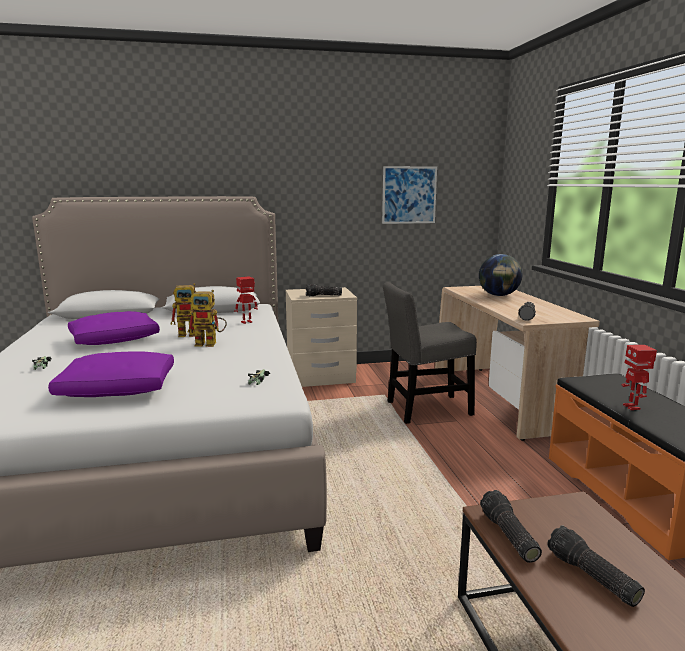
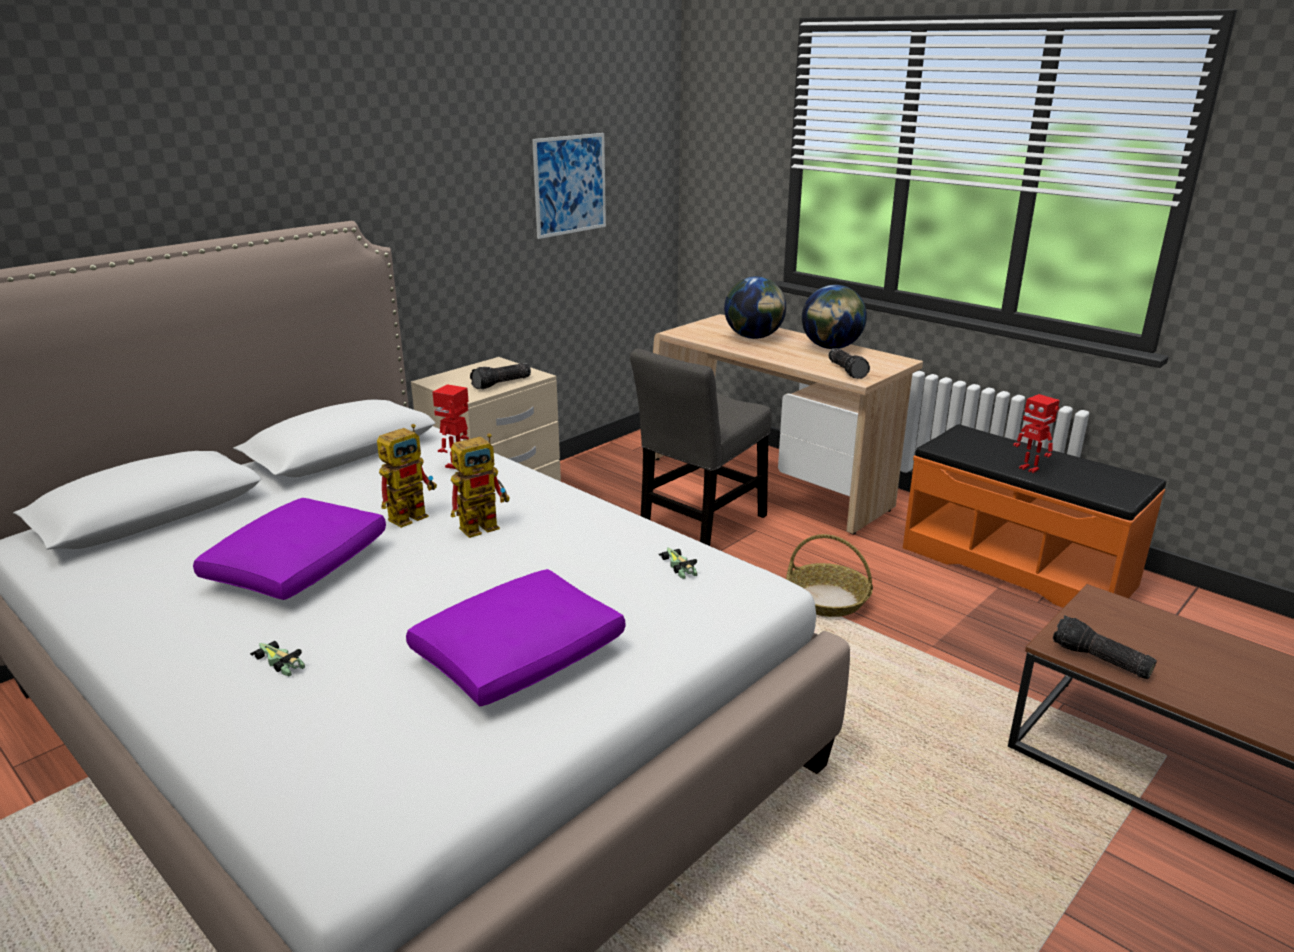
camera: 35 degrees left, 10 degrees up
(451, 468) = (828, 599): none -> basket
(542, 306) = (831, 347): none -> globe
(590, 577) = (1197, 670): flashlight -> none

